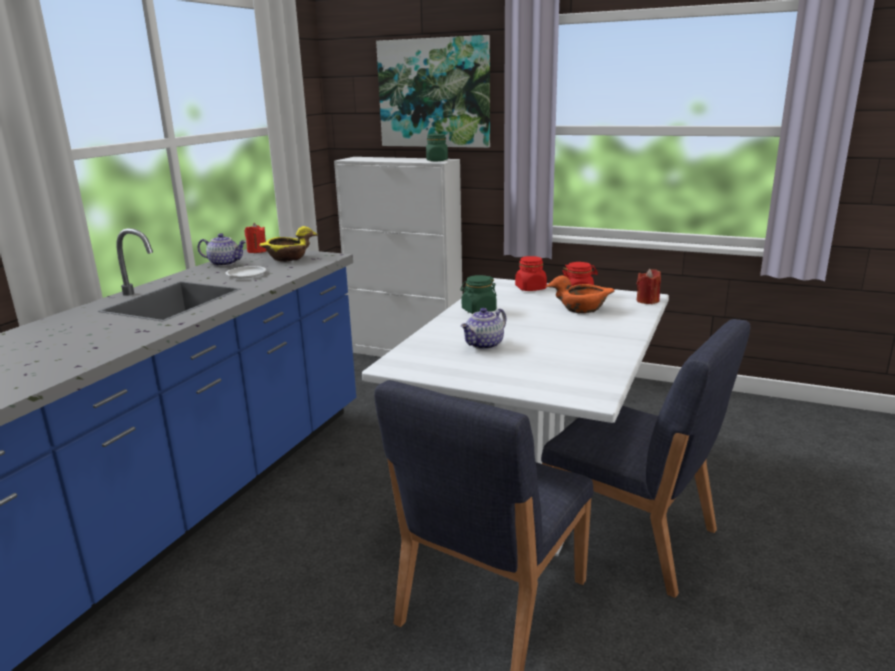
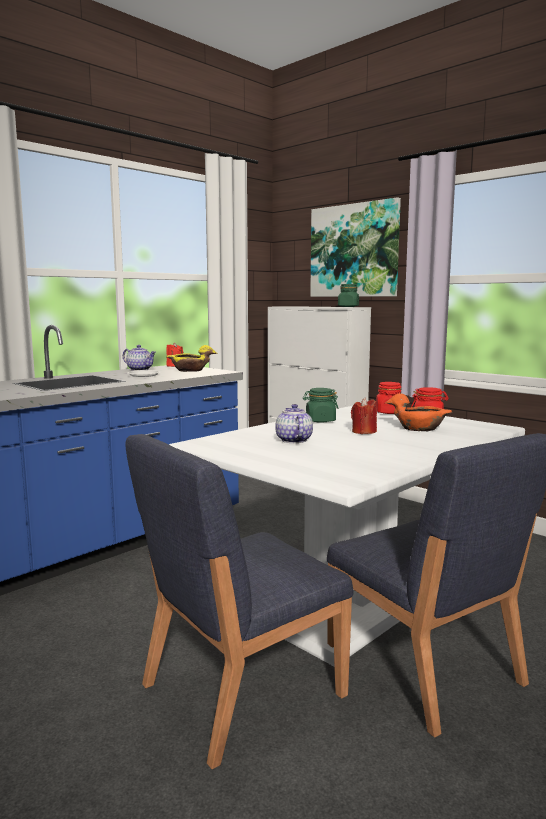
camera: 20 degrees right, 10 degrees down
(484, 345) = (293, 440): teapot -> teapot turned 105 degrees clockwise
(647, 301) = (495, 429): red candle -> red candle (363, 432)

